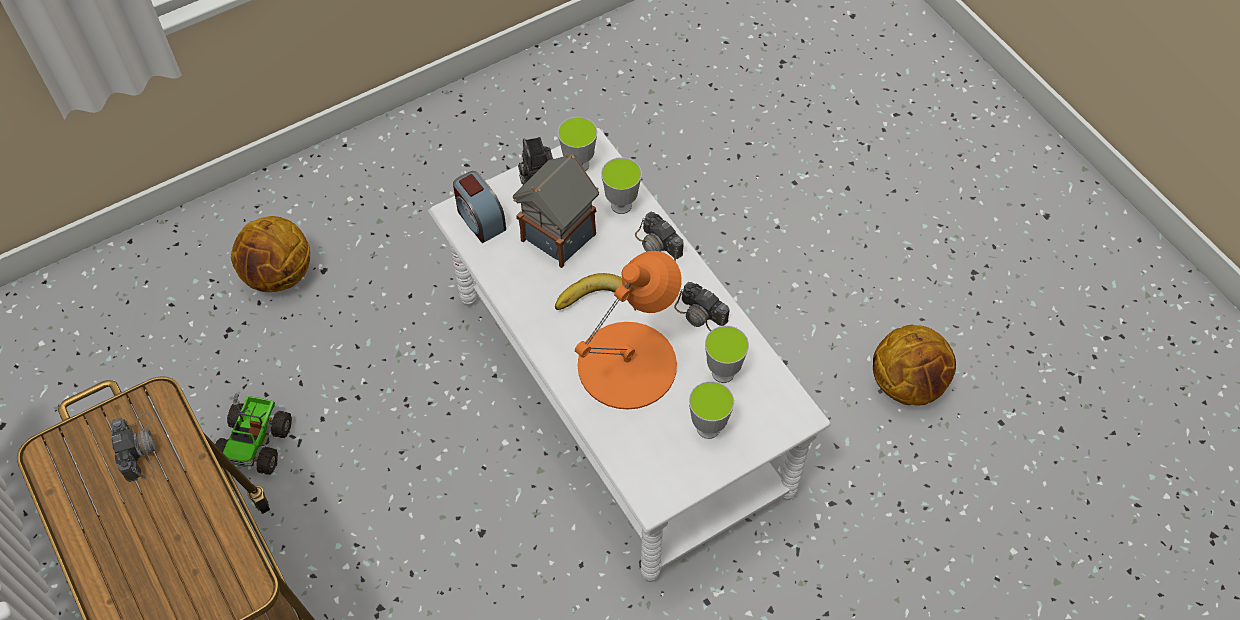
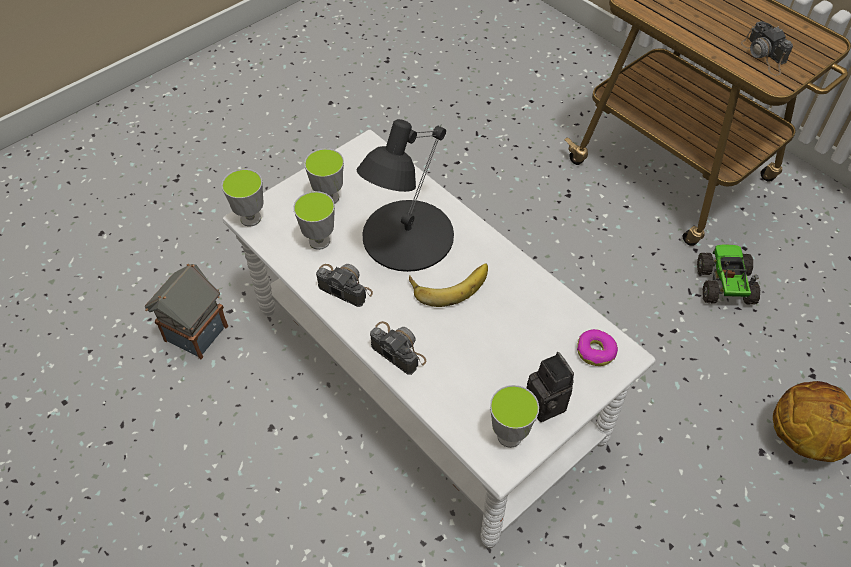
camera: 170 degrees right, 5 degrees down
(480, 219) = (595, 351): alarm clock -> donut
(559, 235) = (506, 346): toy house -> toy house (195, 335)
(621, 205) = (448, 391): cup -> cup (250, 218)
(629, 364) = (406, 236): orange table lamp -> black table lamp
(908, 384) = (148, 425): basketball -> none

